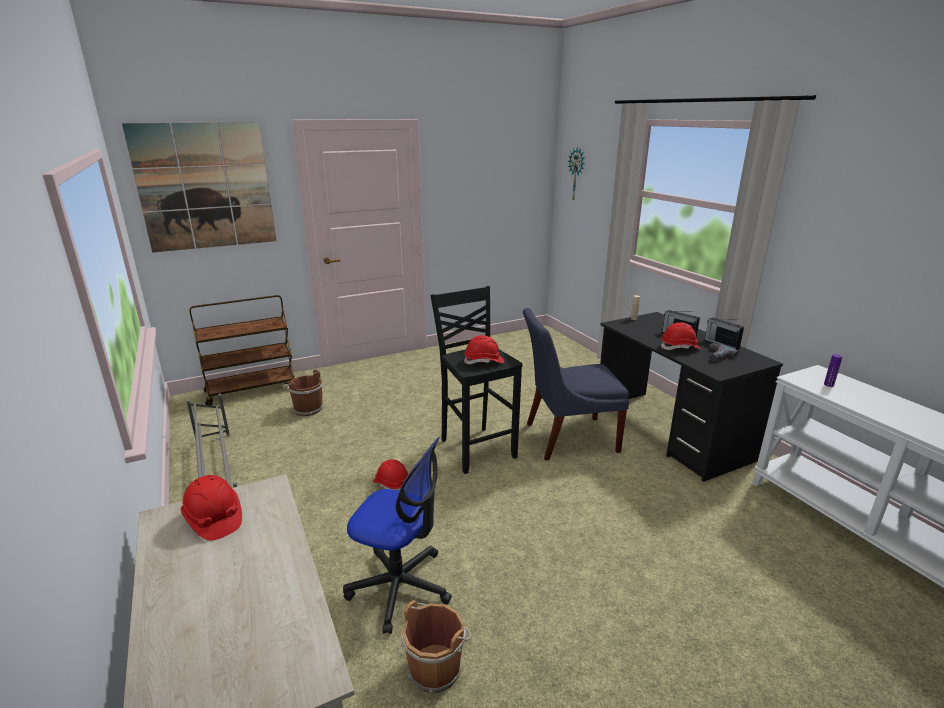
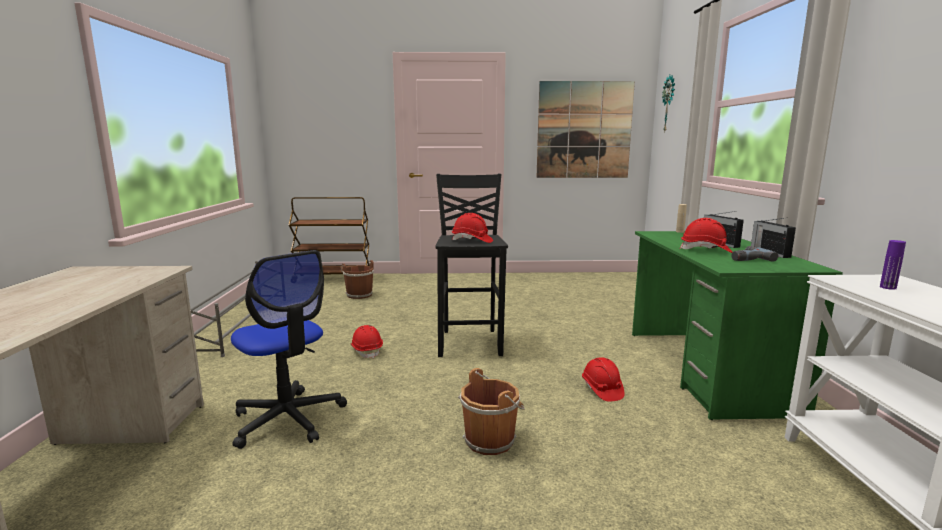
camera: 25 degrees right, 10 degrees down
(205, 187) = (320, 104): picture -> picture (584, 130)
(214, 519) = (101, 275): red hard hat -> red hard hat (602, 390)
(436, 666) = (245, 485): brown bucket -> brown bucket (491, 440)
(566, 437) = (573, 351): blue chair -> none
(669, 432) = (705, 370): black desk -> green desk

